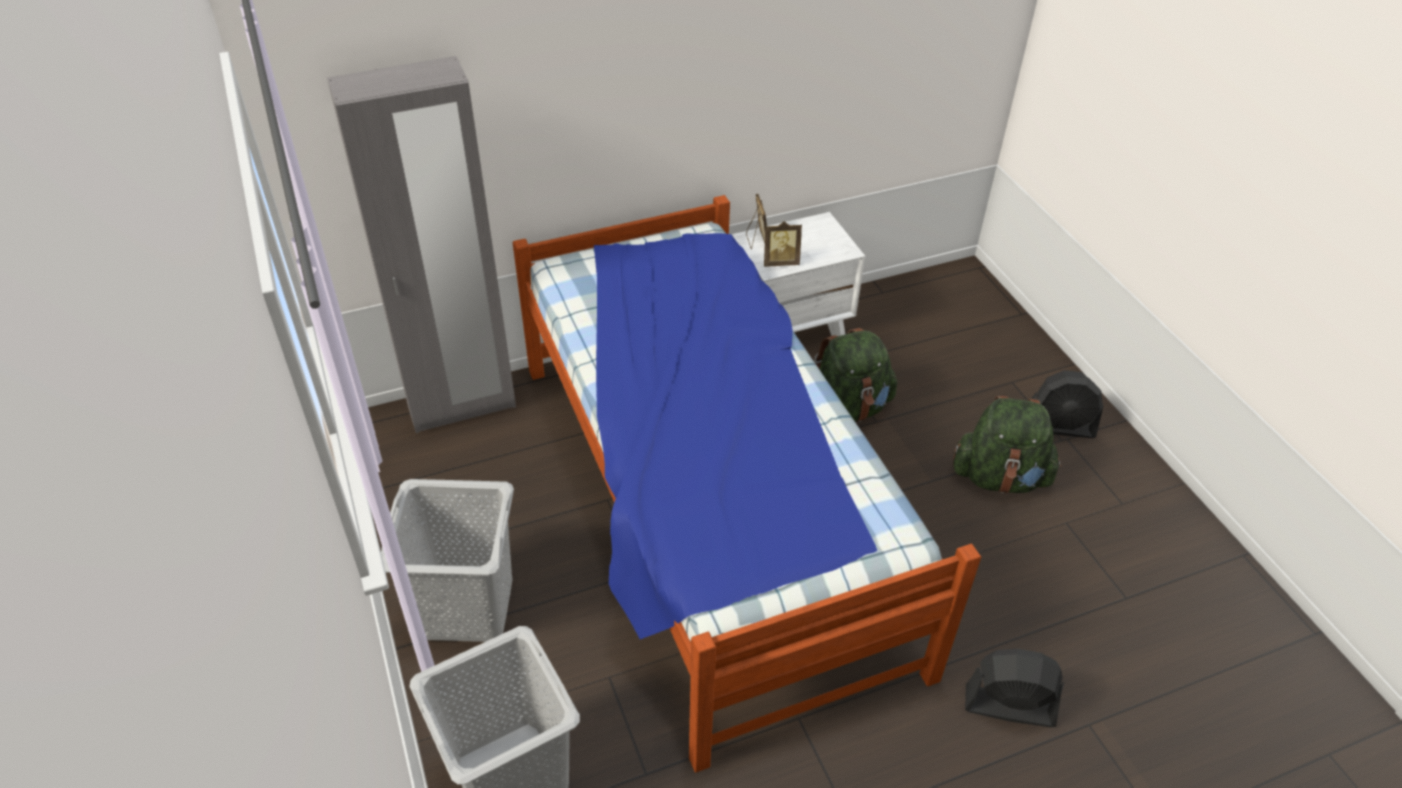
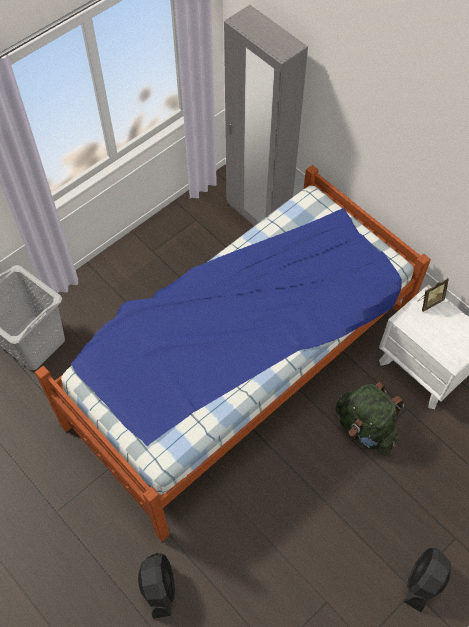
camera: 70 degrees right, 15 degrees up
(466, 606) = (122, 280): grey laundry basket -> none
(780, 262) = (414, 323): picture frame -> none
(1000, 477) = (349, 547): green backpack -> none
(1058, 426) = (423, 582): black fan -> black fan turned 45 degrees clockwise

